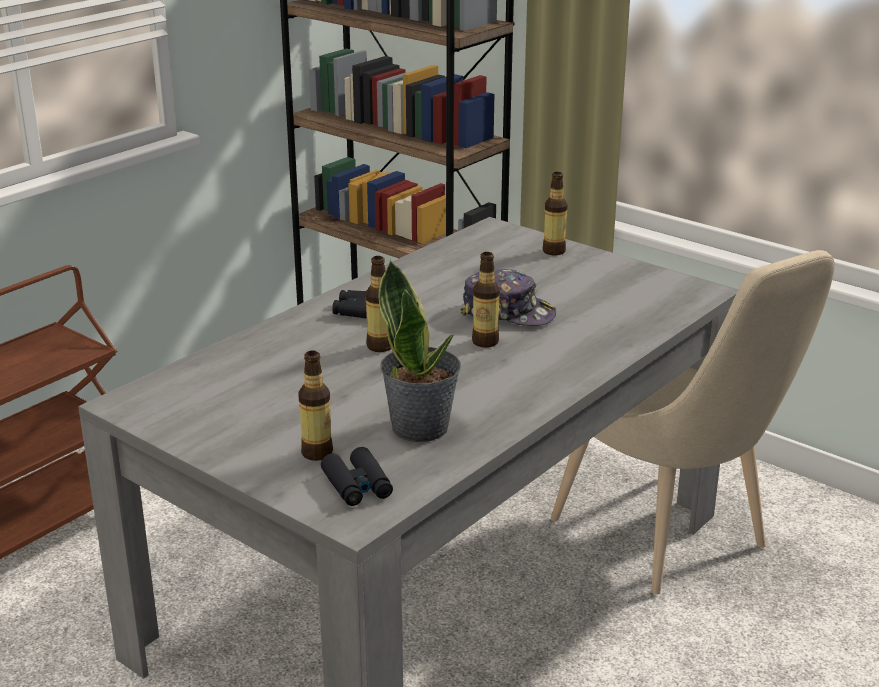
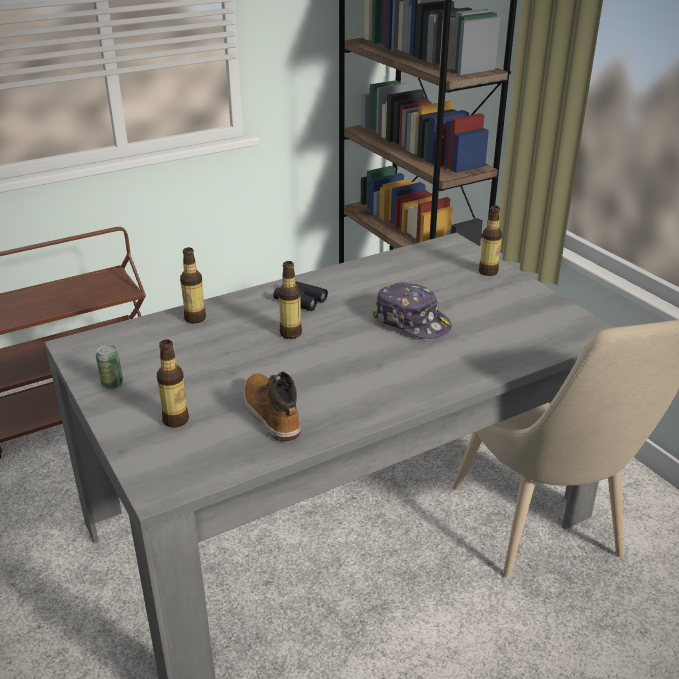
camera: 20 degrees right, 5 degrees up
(208, 433) = (112, 384): none -> can
(357, 486) = (183, 458): black binoculars -> none
(421, 427) = (270, 414): potted plant -> boot
(485, 342) = (375, 345): bottle -> bottle (195, 318)

